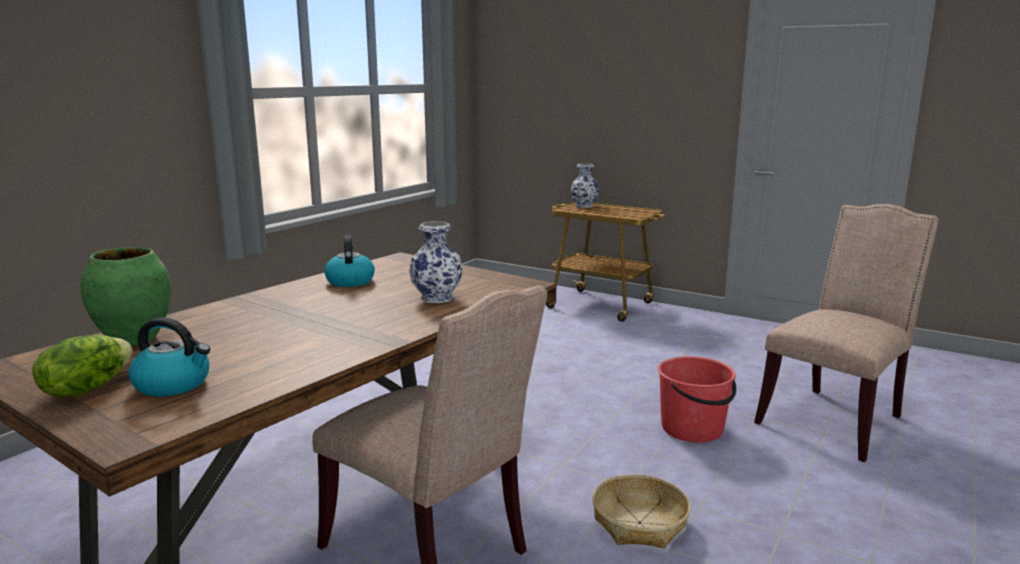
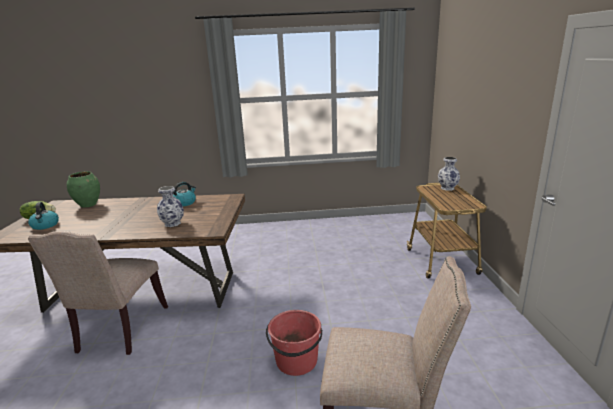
camera: 55 degrees right, 5 degrees up
(639, 523) = (172, 379): basket -> none

